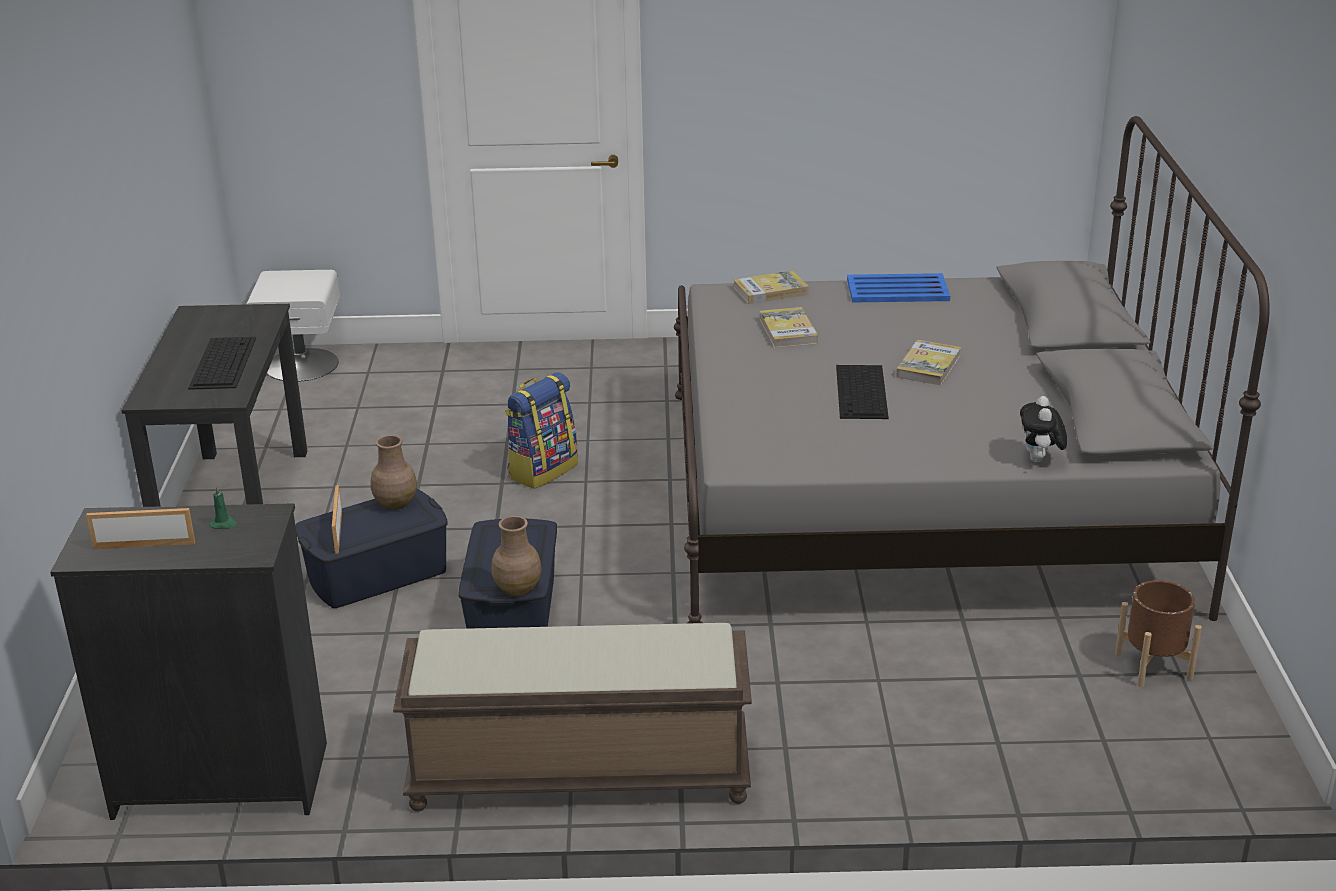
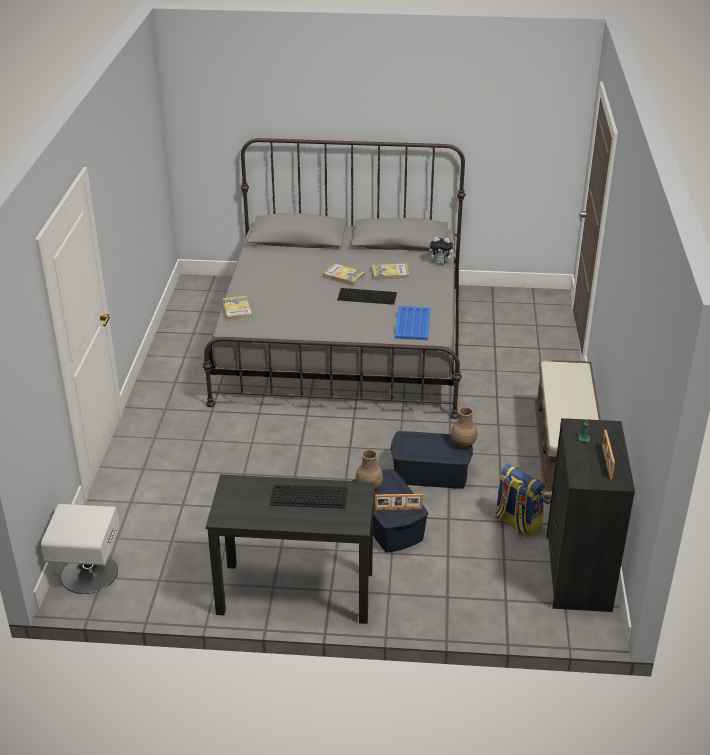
camera: 85 degrees left, 5 degrees up
(542, 470) = (283, 460): backpack -> backpack (516, 523)
(788, 331) = (291, 309): book -> book (390, 274)
(898, 290) = (251, 274): blue tray -> blue tray (413, 323)
(1154, 666) = (488, 306): brown planter -> none

